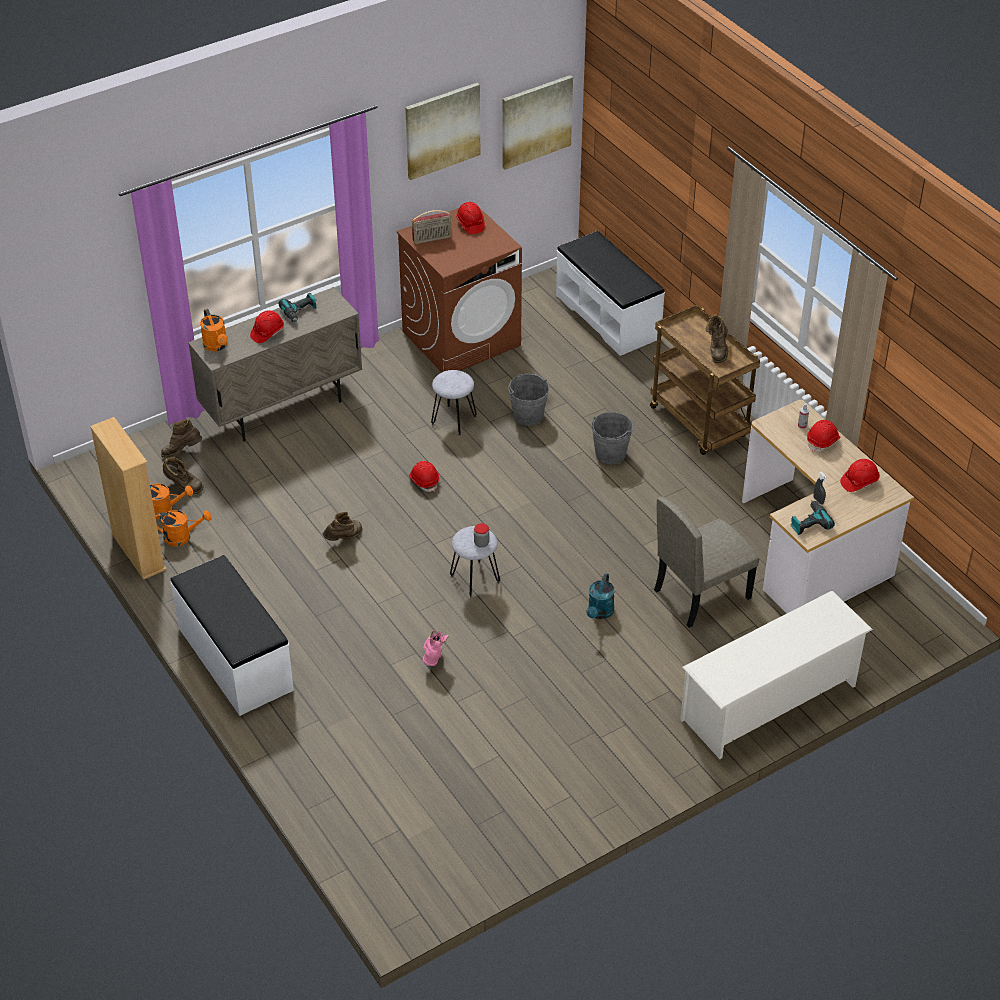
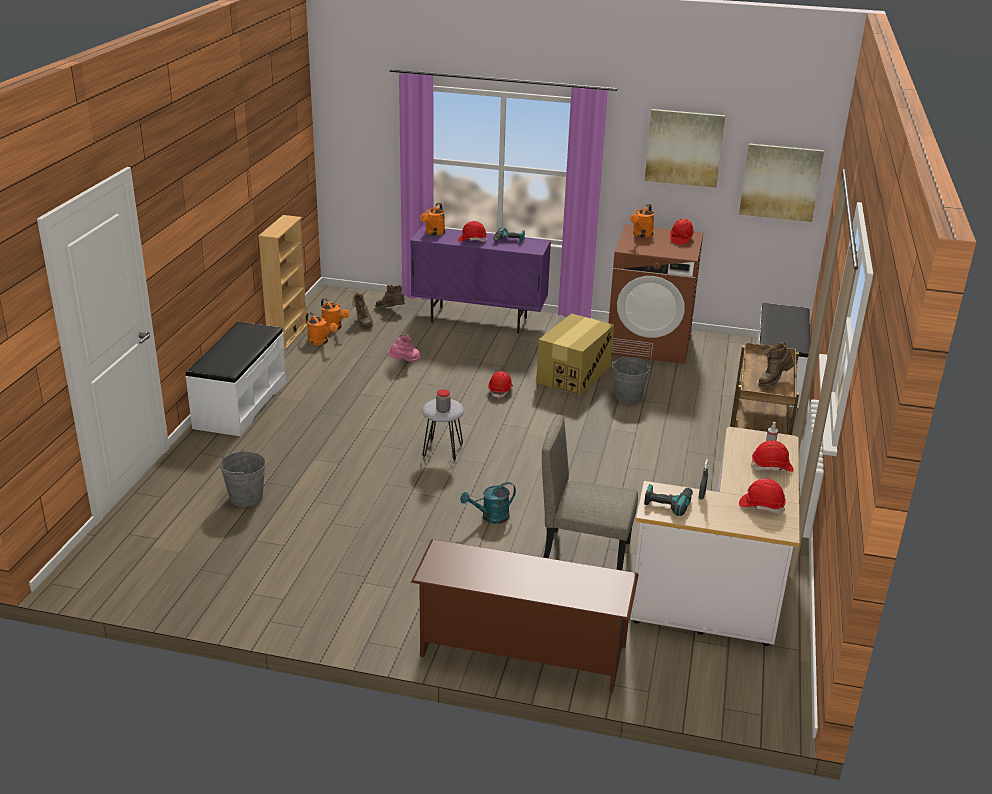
camera: 45 degrees right, 15 degrees down
(283, 409) = (479, 320): beige cabinet -> purple cabinet
(344, 538) = (403, 389): brown boot -> none
(432, 239) = (641, 235): radio -> orange watering can
(433, 658) = (343, 472): pink boot -> pink boot (405, 361)
(454, 420) = (574, 374): grey stool -> cardboard box
(610, 454) = (653, 444): grey bucket -> grey bucket (246, 497)
(769, 703) = (521, 651): white shoe rack -> brown shoe rack

